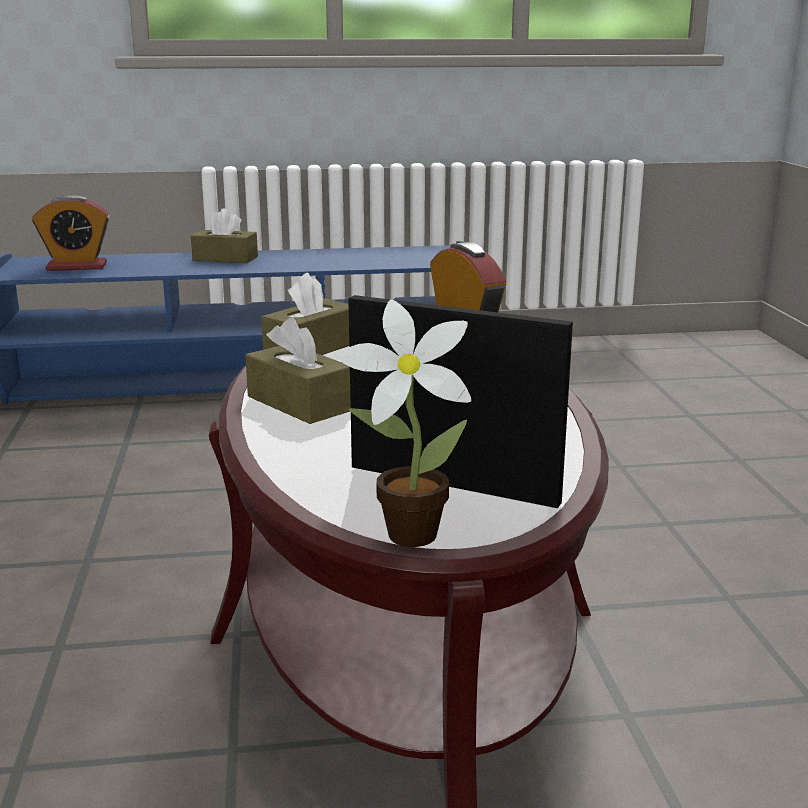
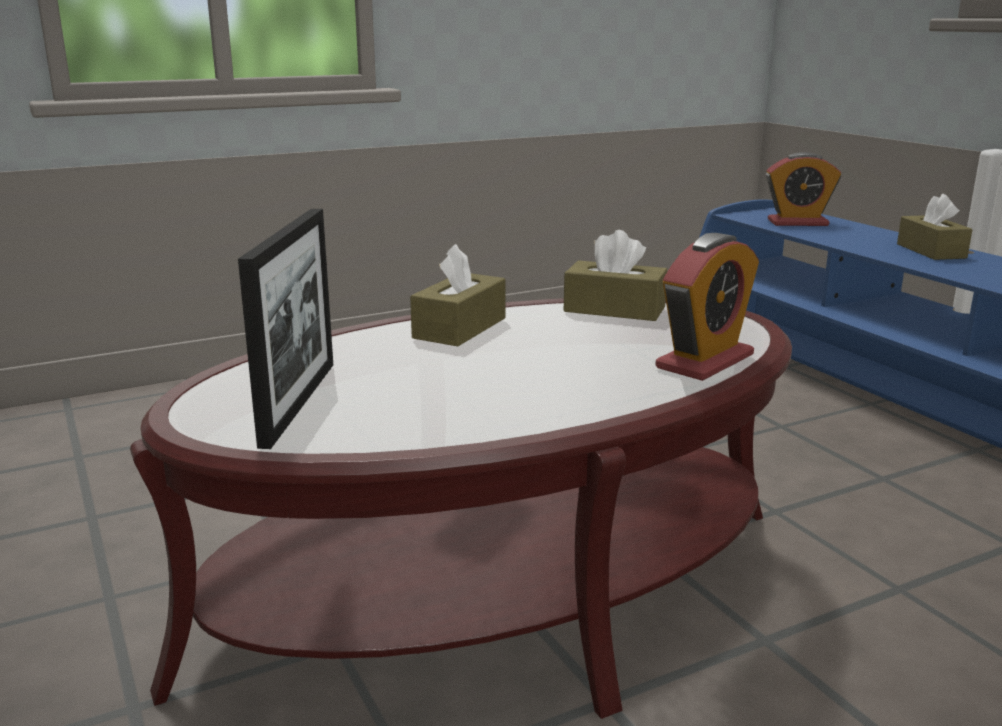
camera: 70 degrees right, 0 degrees up
(77, 267) = (797, 223): alarm clock -> alarm clock turned 60 degrees counterclockwise
(403, 534) = (191, 398): potted plant -> none

